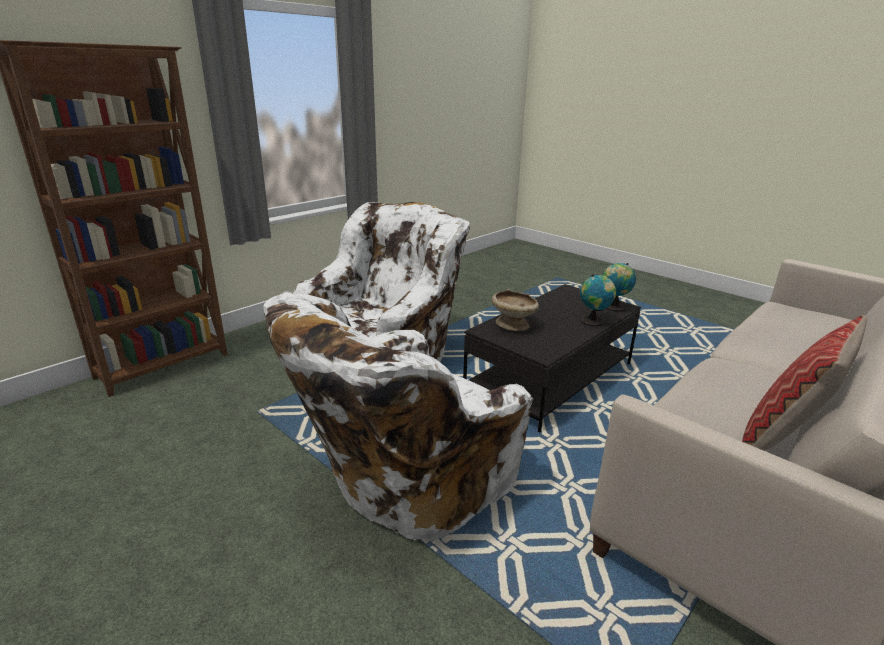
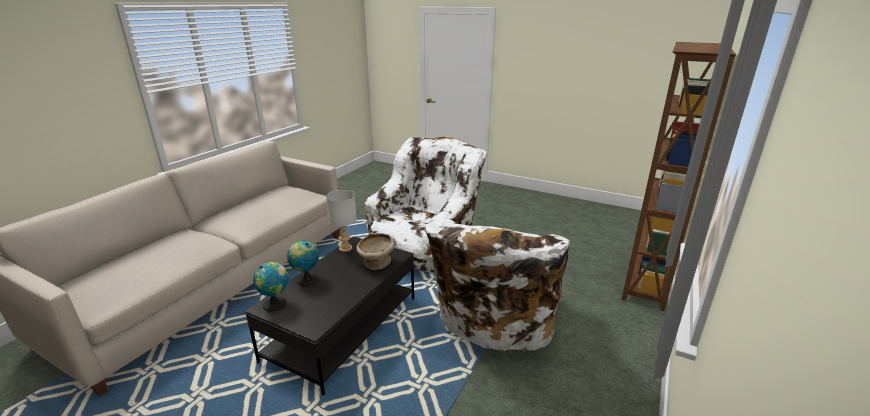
camera: 165 degrees right, 0 degrees up
(556, 348) = (345, 249): none -> grey table lamp
(782, 441) = (262, 196): pillow -> none

